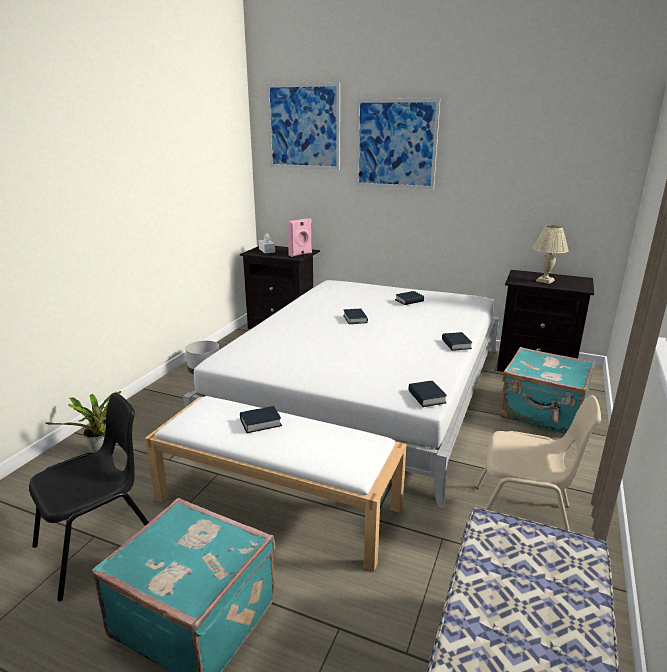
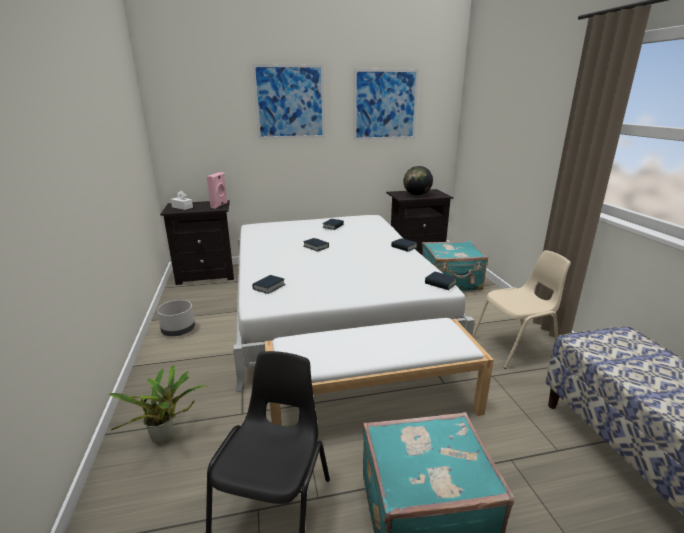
camera: 35 degrees left, 0 degrees up
(260, 423) = (356, 340): book -> book (269, 287)
(303, 127) = (200, 88): picture -> picture (385, 105)
(544, 281) = (417, 195): beige table lamp -> globe

